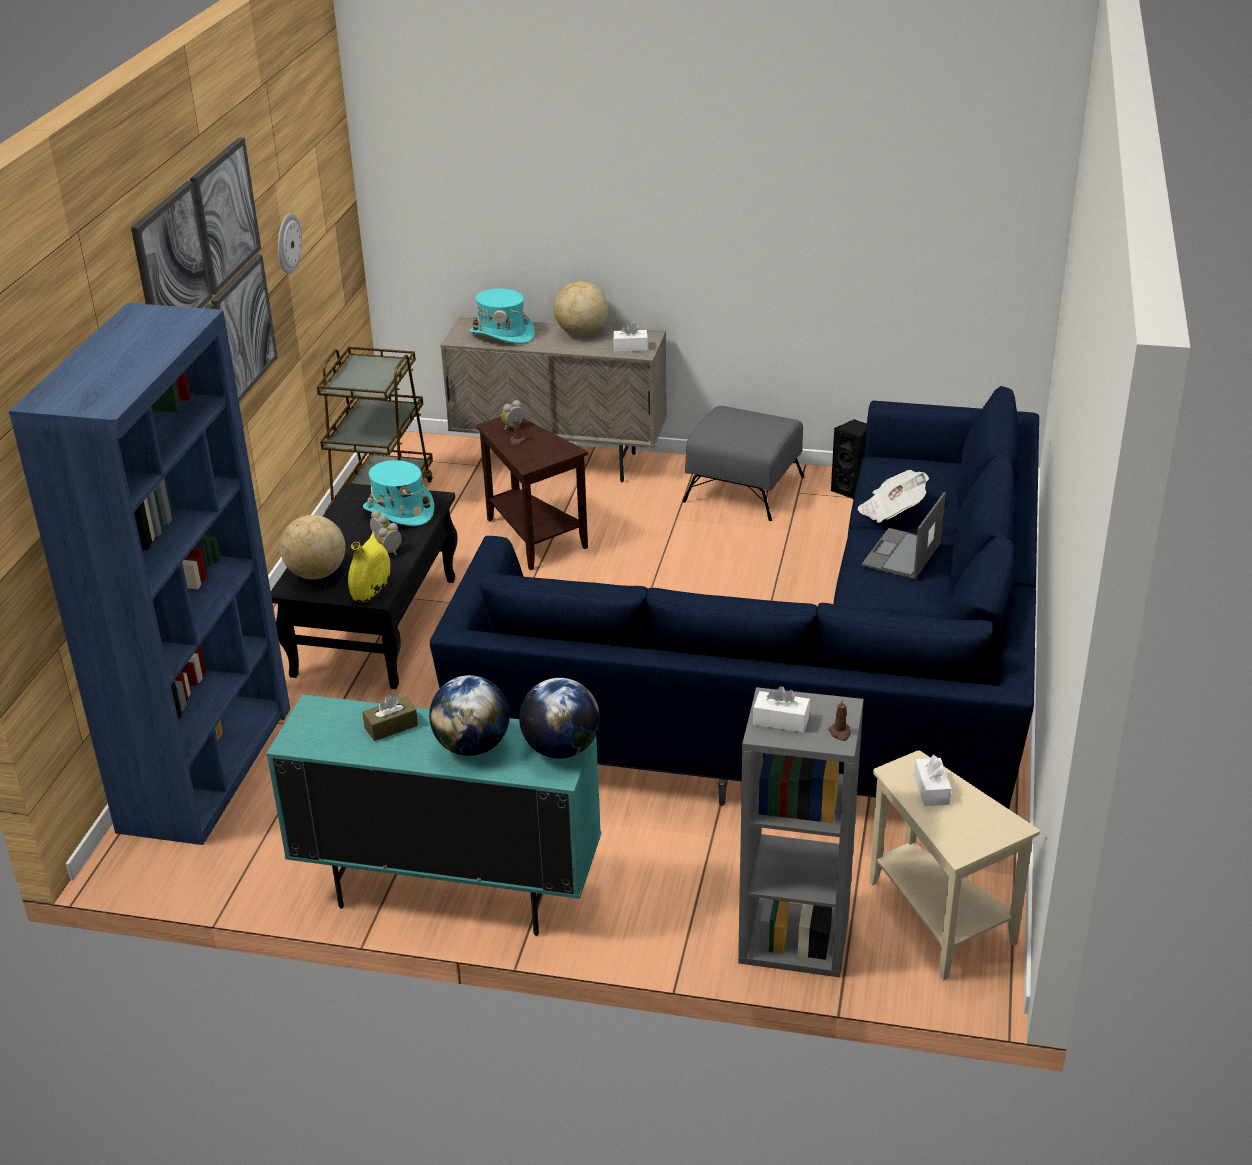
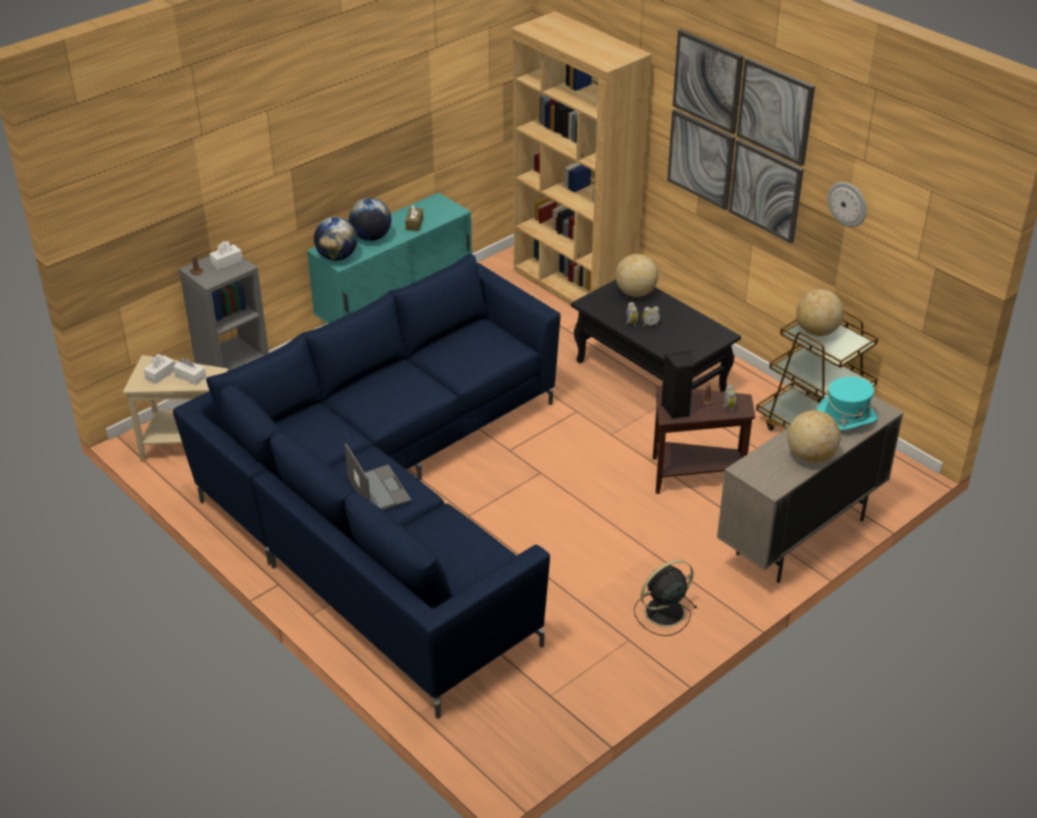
camera: 125 degrees right, 5 degrees up
(207, 767) = (573, 287): blue bookcase -> brown bookcase
(361, 383) = (816, 331): none -> globe
(371, 590) = (597, 304): yellow vase -> none
(399, 511) = (679, 342): turquoise hat -> none
(630, 347) = (758, 468): white tissue box -> white tissue box (160, 374)
(744, 489) = (663, 613): grey ottoman -> black fan
(851, 490) = (602, 672): black speaker -> black speaker (676, 410)
(891, 511) = (433, 521): newspaper -> none

